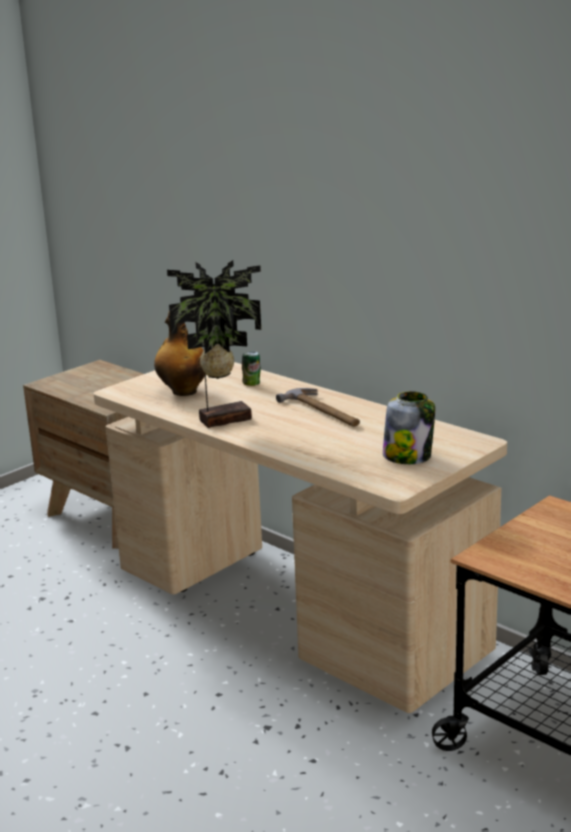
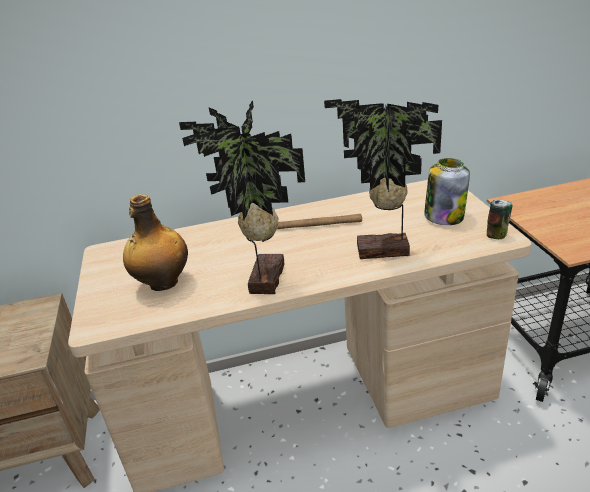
camera: 55 degrees left, 10 degrees up
(252, 384) = (201, 241): can -> can (496, 235)
(310, 448) = (384, 253): none -> potted plant

